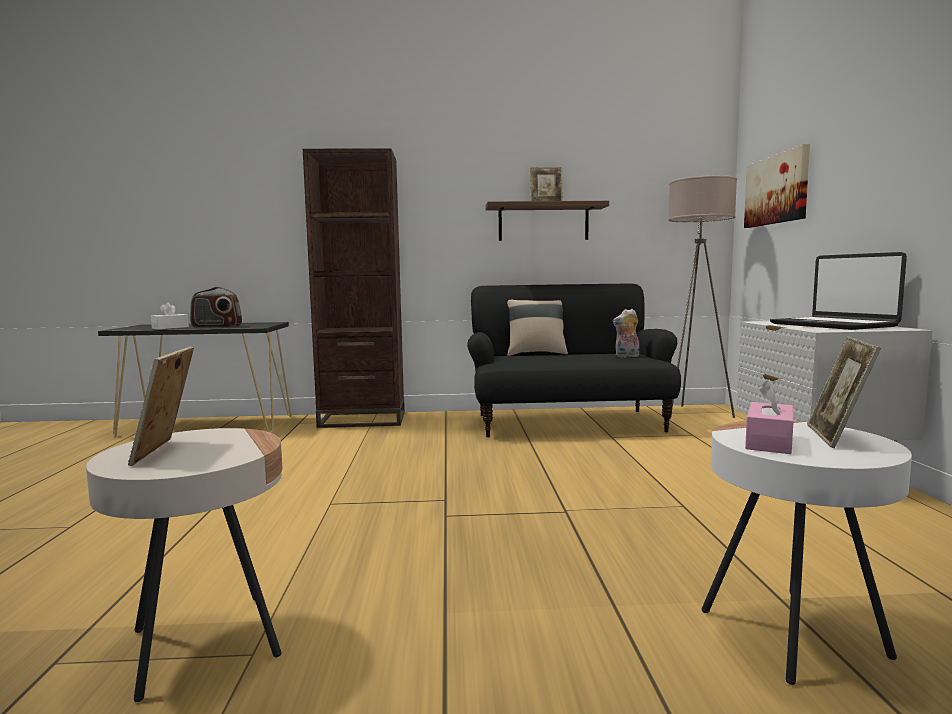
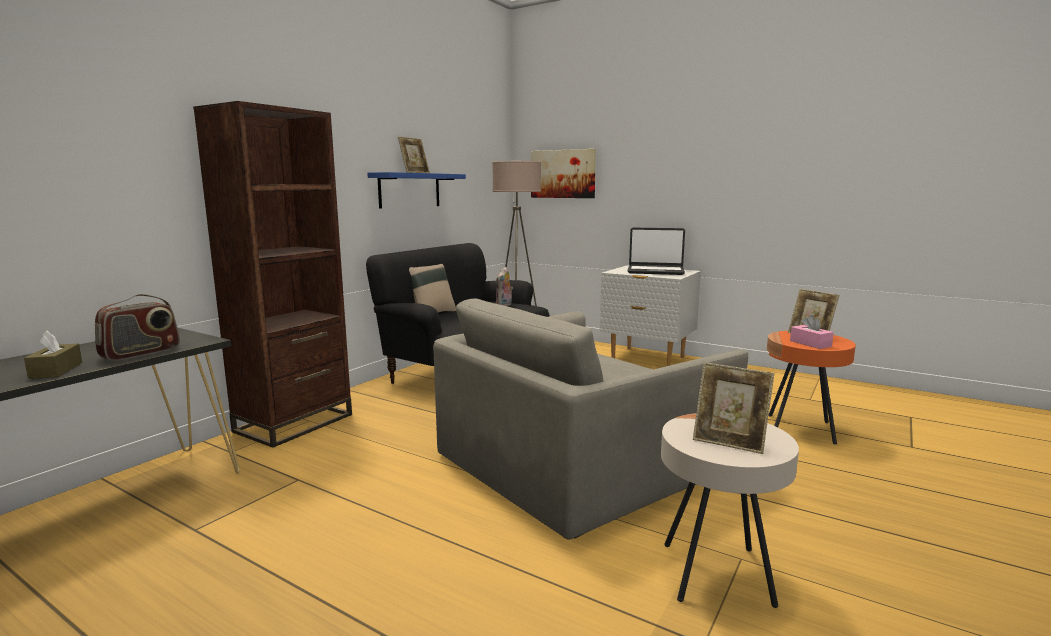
camera: 55 degrees left, 5 degrees up
(170, 327) = (56, 370): white tissue box -> brown tissue box
(420, 512) = (579, 460): none -> grey armchair
(543, 222) = (409, 190): brown shelf -> blue shelf
(792, 633) = (800, 429): white side table -> orange side table

